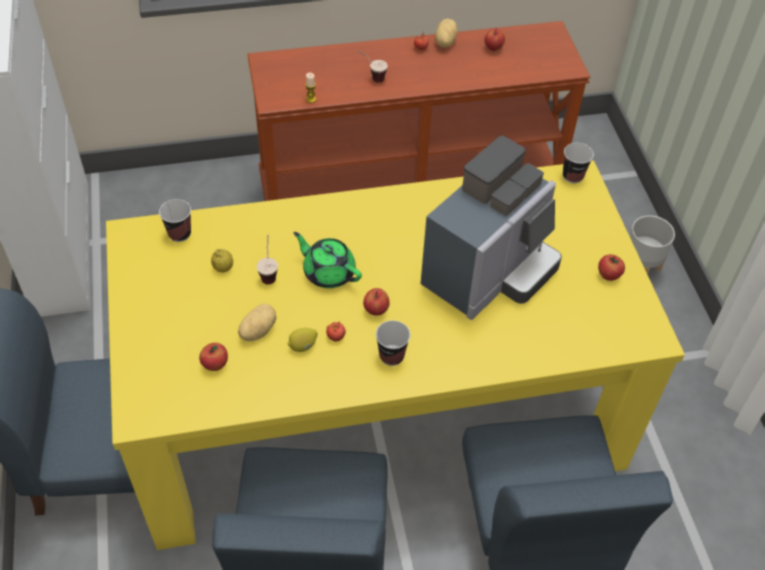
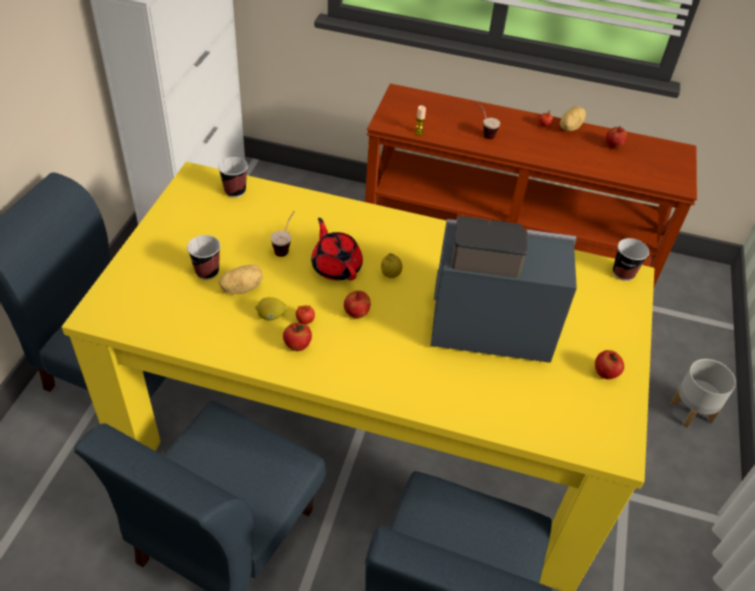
camera: 25 degrees right, 5 degrees down
(215, 365) = (187, 300): apple -> apple (297, 345)
(223, 268) = (250, 230): lemon -> lemon (390, 275)
(328, 272) = (336, 266): green teapot -> red teapot
(391, 356) = (343, 357): cup -> cup (207, 272)
(489, 272) = (485, 324): coffee machine -> coffee machine turned 150 degrees counterclockwise

